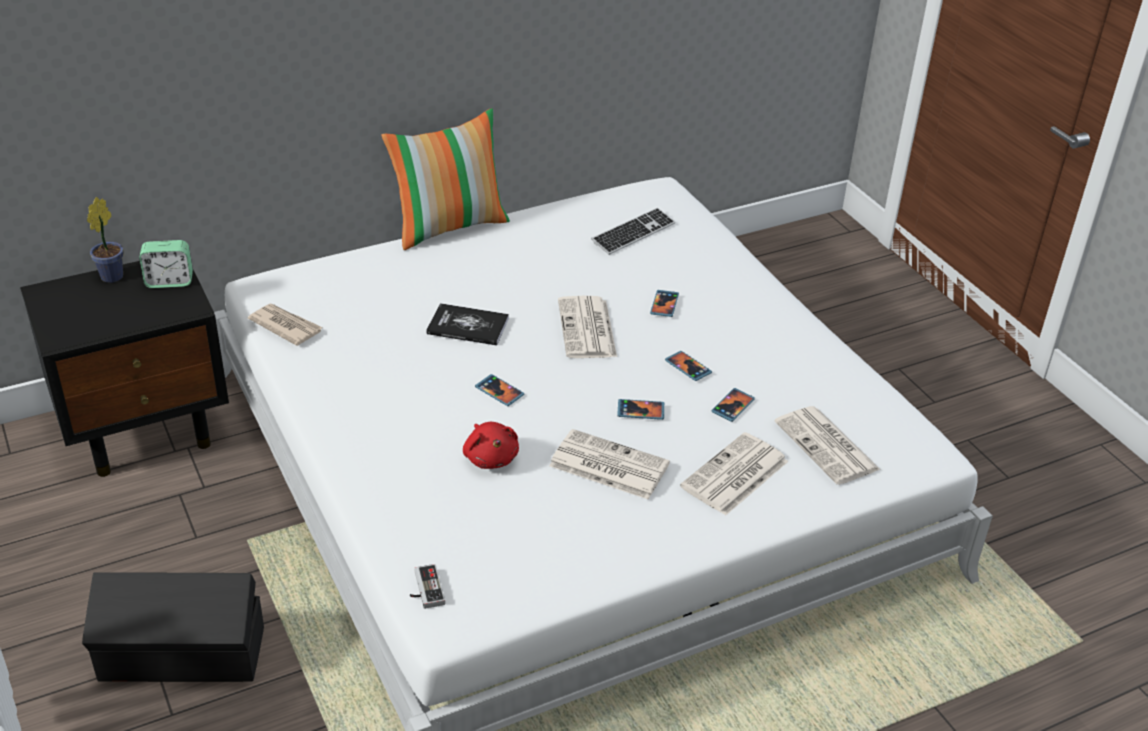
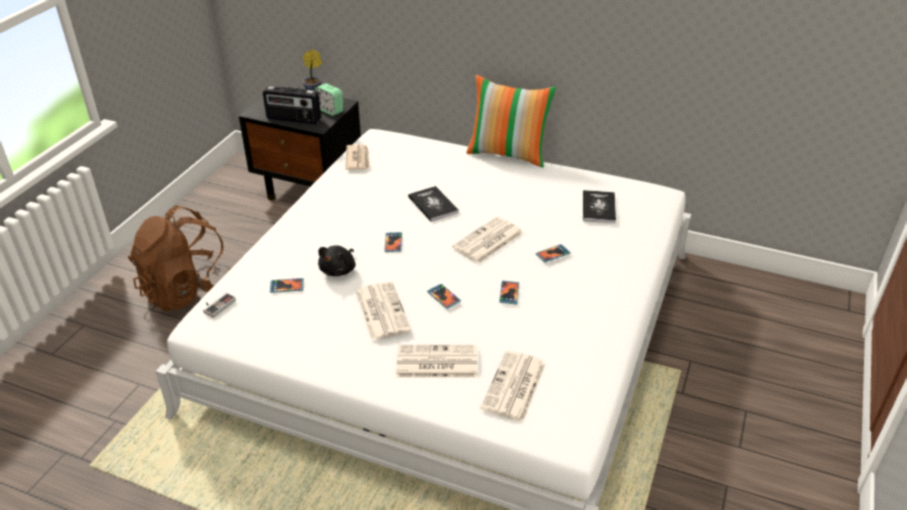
camera: 50 degrees right, 0 degrees up
(138, 318) = (293, 119): none -> radio
(183, 656) = (187, 290): black storage box -> brown backpack
(490, 457) = (339, 270): red plush toy -> black plush toy
(633, 233) = (598, 207): keyboard -> book
(733, 406) = (498, 329): phone -> phone (287, 286)

